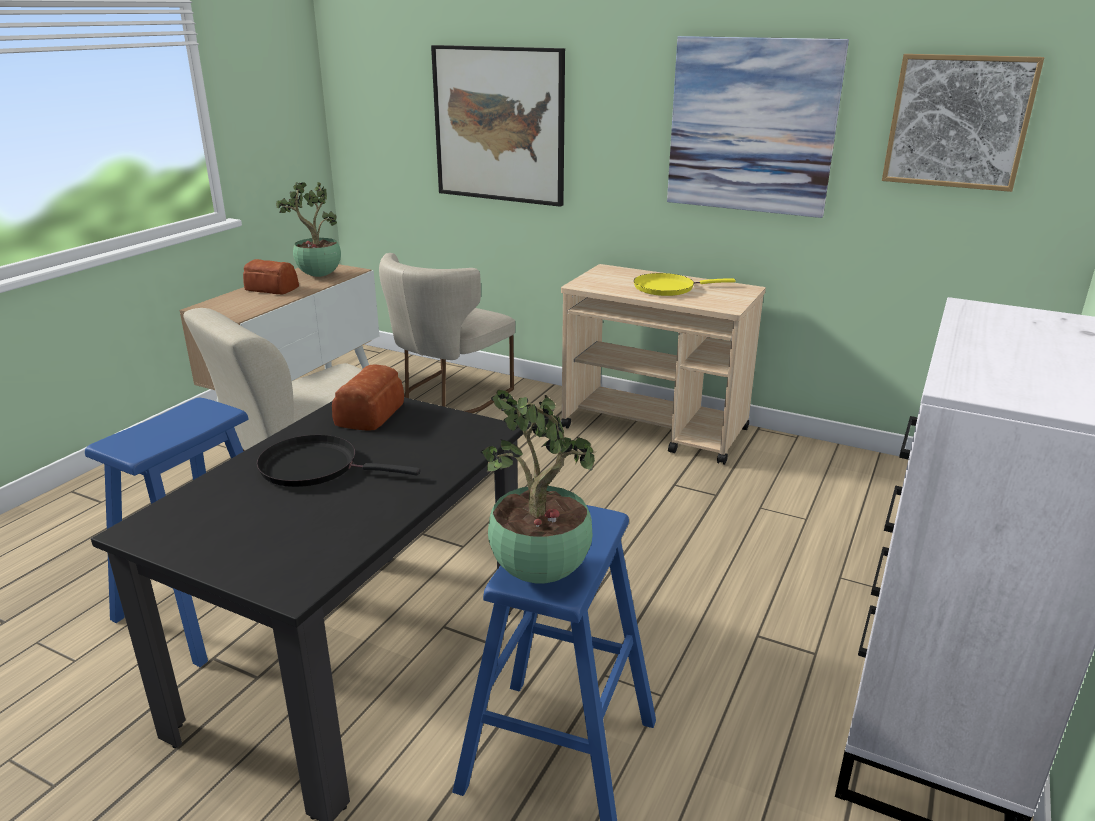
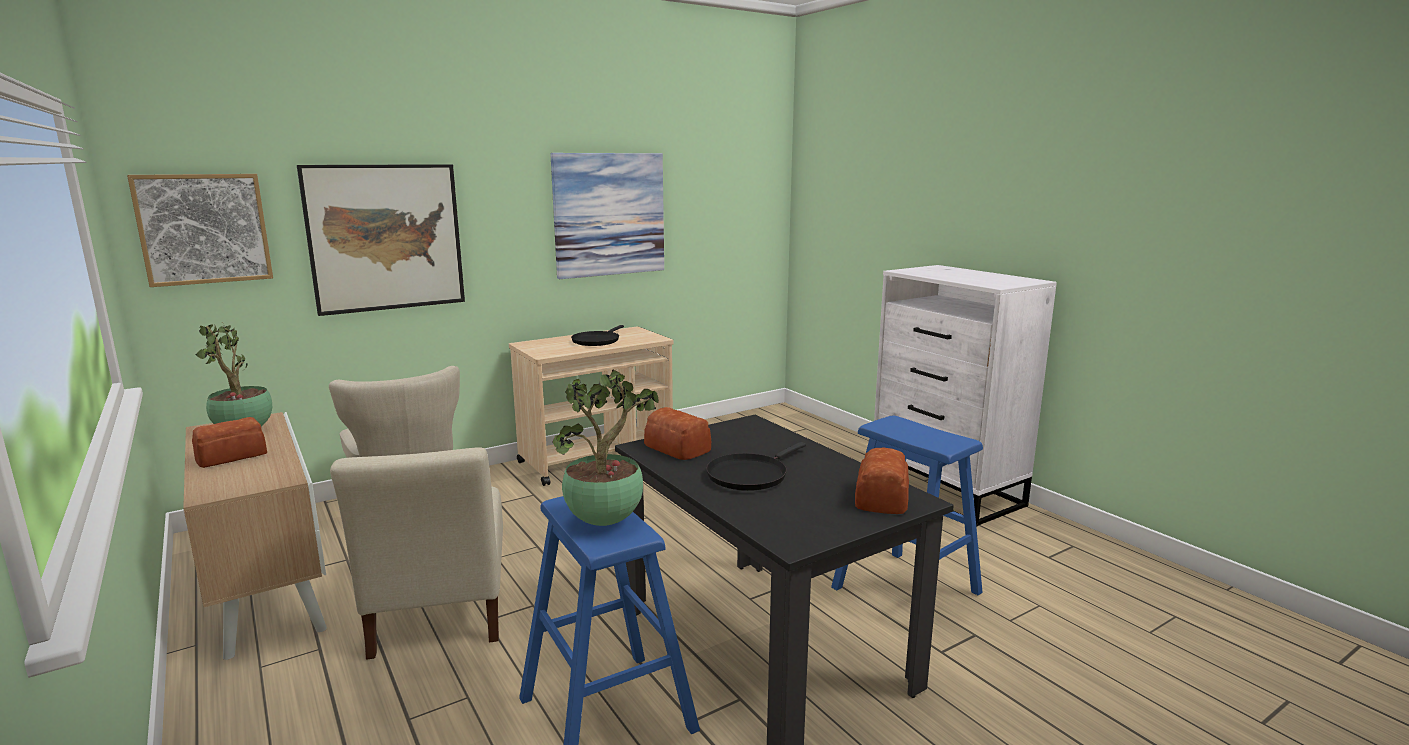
camera: 60 degrees left, 10 degrees down
(291, 561) = (883, 497): none -> bread
(542, 574) = (944, 441): potted plant -> potted plant (606, 521)
(668, 288) = (597, 341): yellow frying pan -> black frying pan
(958, 122) = (721, 200): picture -> picture (204, 229)

